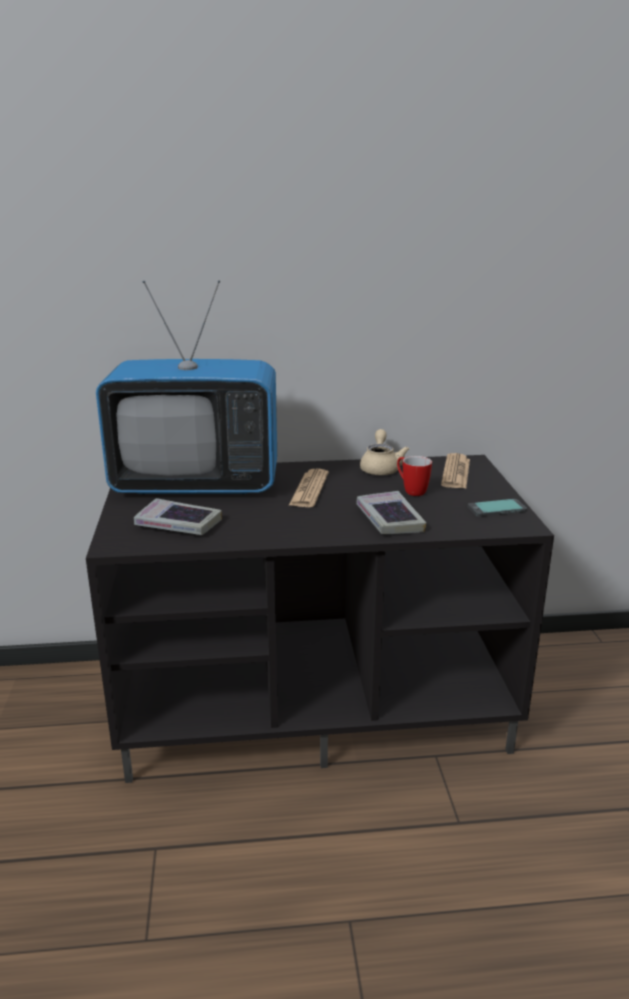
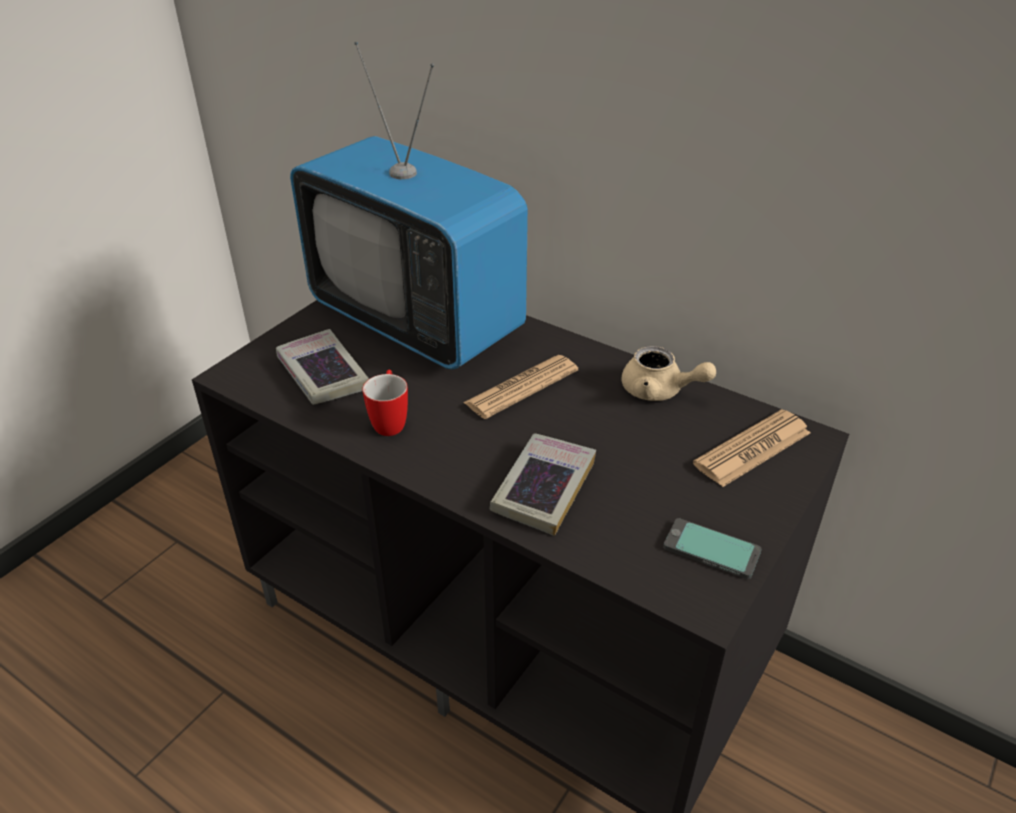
camera: 40 degrees right, 15 degrees up
(381, 468) = (659, 391): beige teapot -> beige teapot turned 75 degrees clockwise
(411, 490) = (641, 452): mug -> mug (390, 421)

